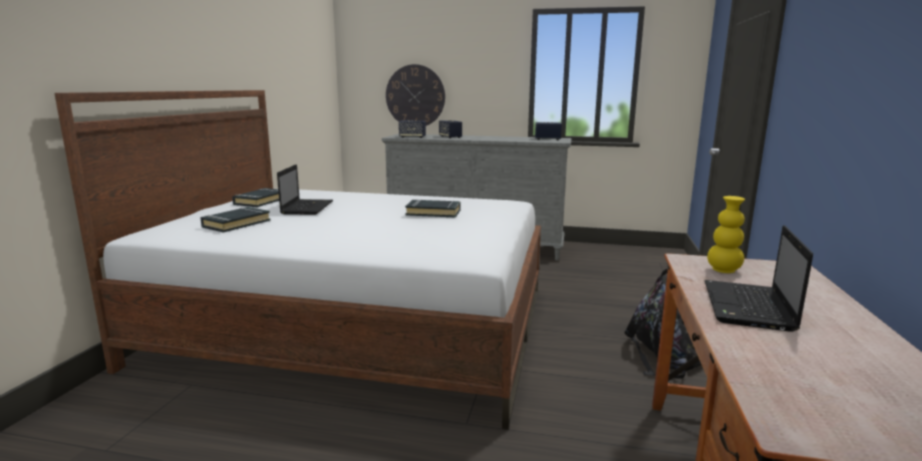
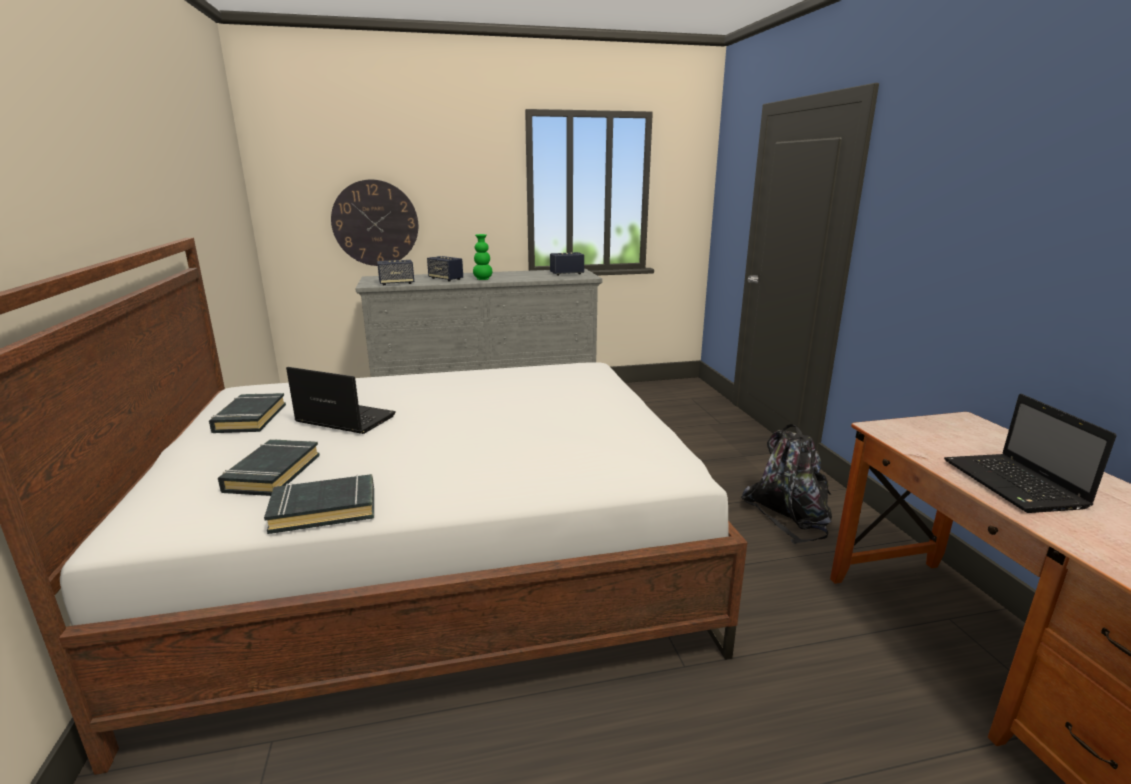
camera: 25 degrees left, 5 degrees up
(307, 207) = (343, 419): laptop -> laptop turned 45 degrees counterclockwise
(433, 212) = (526, 399): black book -> black book (324, 509)
(476, 138) = (483, 279): none -> green vase
(723, 270) = (929, 437): yellow vase -> none

